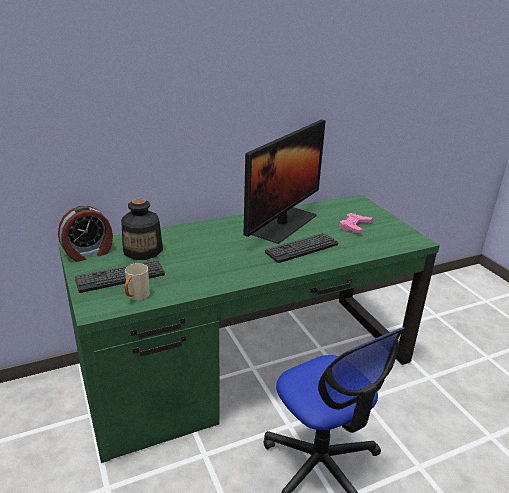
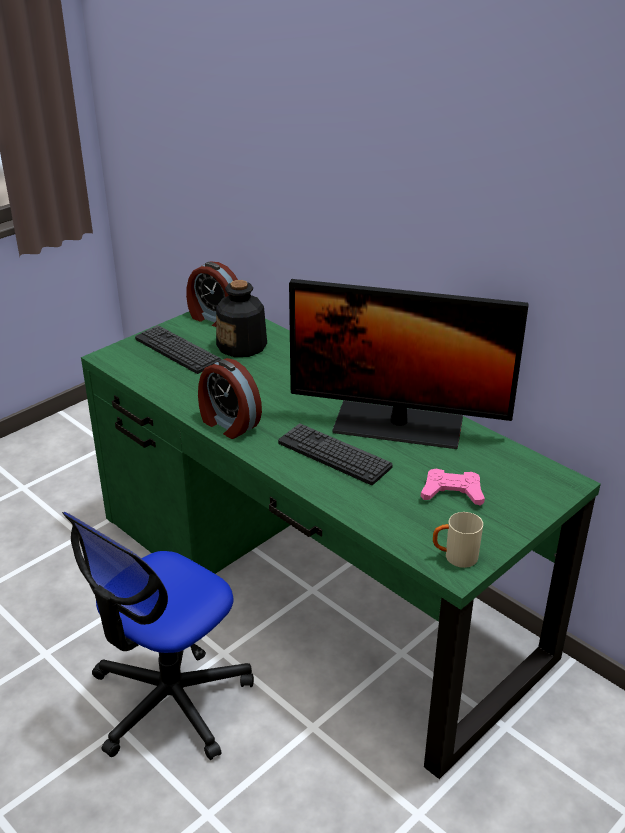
camera: 70 degrees right, 5 degrees up
(136, 297) = (144, 370): beige mug -> beige mug (454, 557)
(242, 275) = (228, 424): none -> alarm clock

